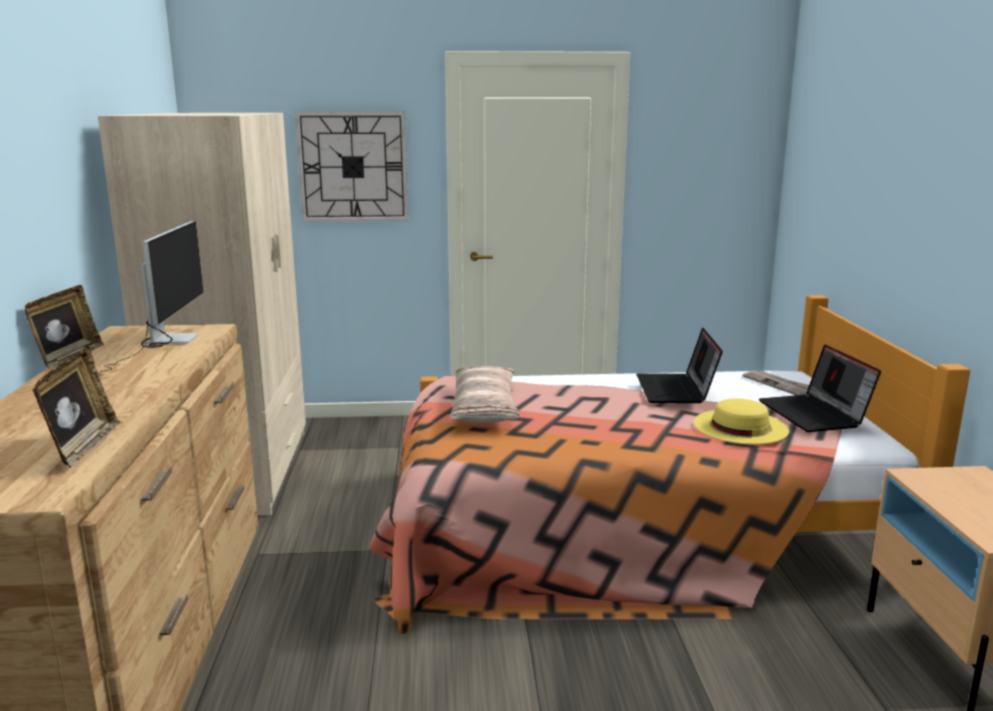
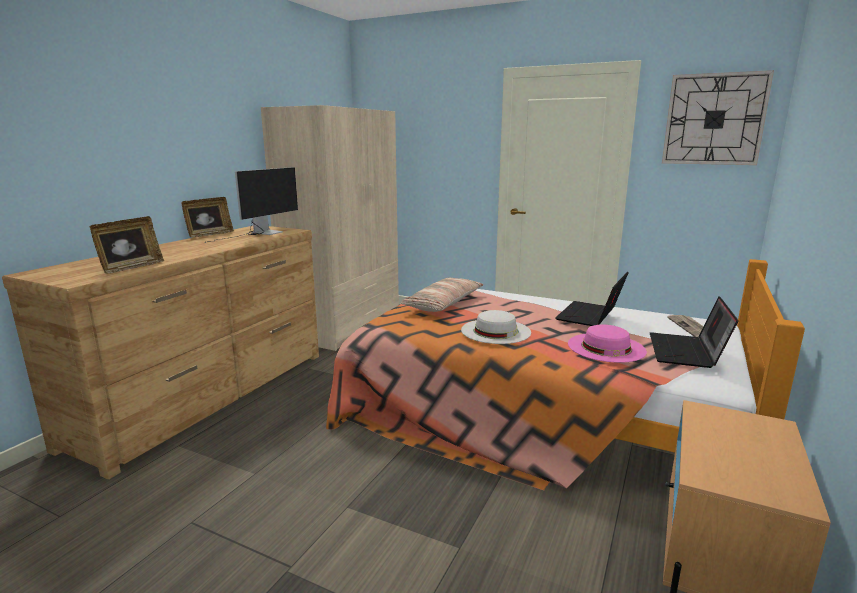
camera: 30 degrees right, 0 degrees up
(353, 167) = (442, 147): wall clock -> wall clock (714, 119)
(605, 432) = (496, 331): none -> white hat
(740, 426) = (606, 347): yellow hat -> pink hat

